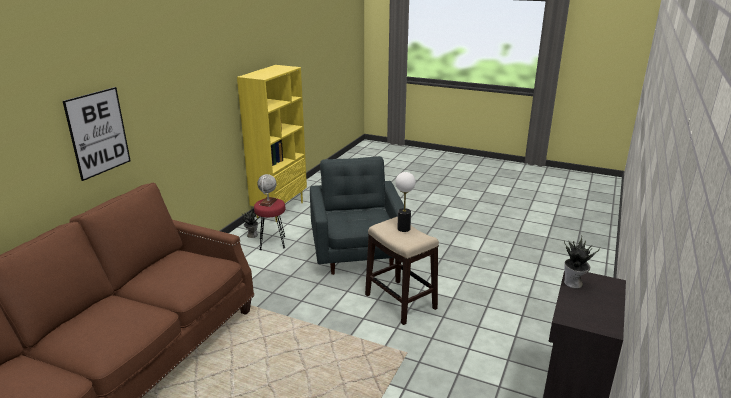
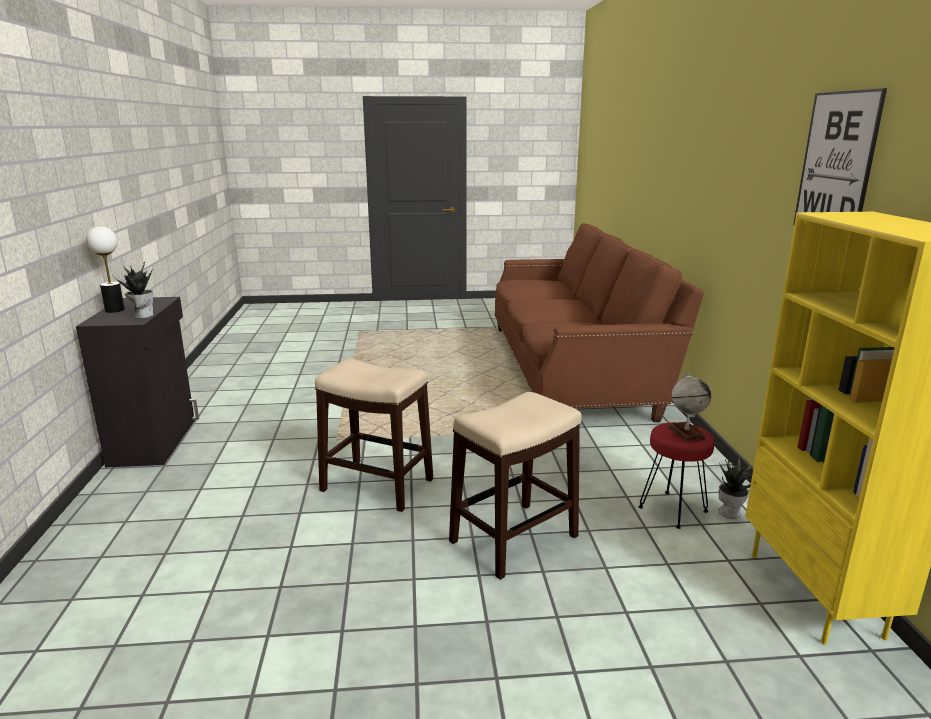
camera: 150 degrees right, 5 degrees down
(98, 133) = (699, 193): picture -> picture (836, 164)
(357, 253) = (513, 539): grey armchair -> stool
(403, 229) = (373, 376): table lamp -> table lamp (115, 310)

